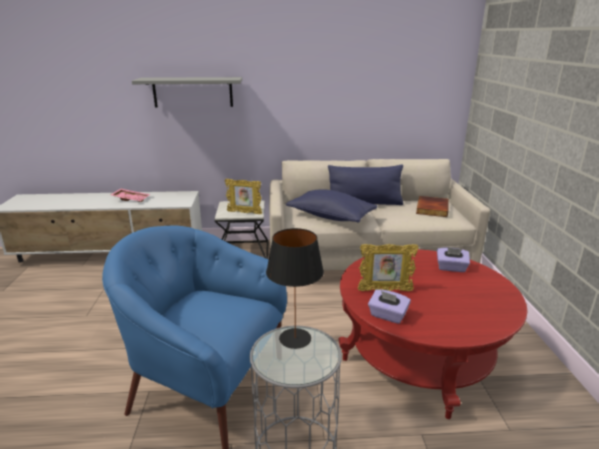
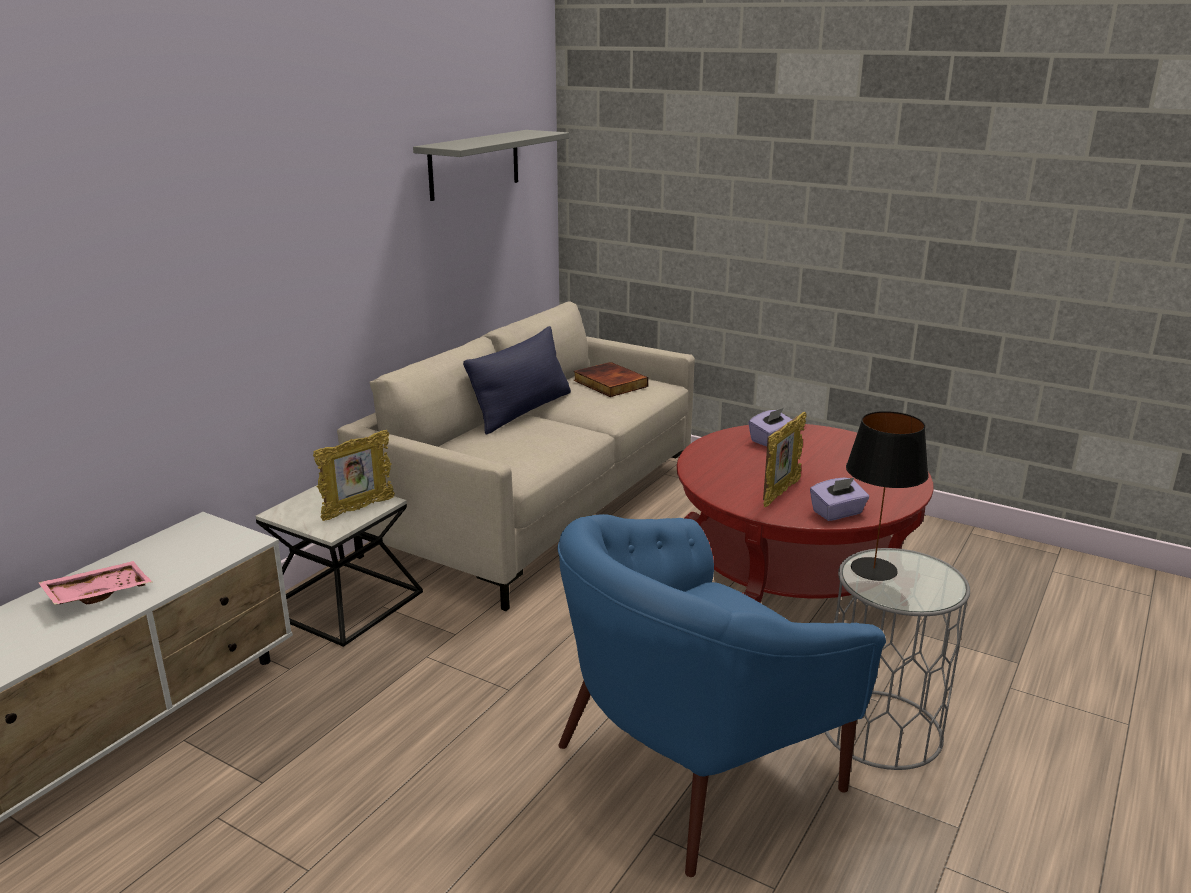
camera: 55 degrees left, 0 degrees up
(193, 92) = (165, 277): grey shelf -> grey shelf (474, 164)
(331, 217) = (531, 446): blue pillow -> none

